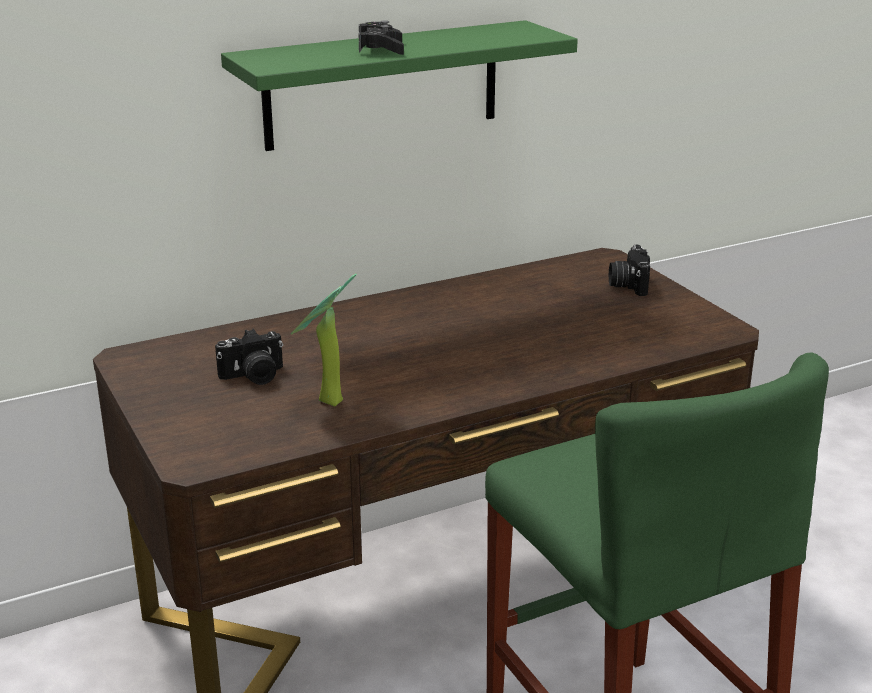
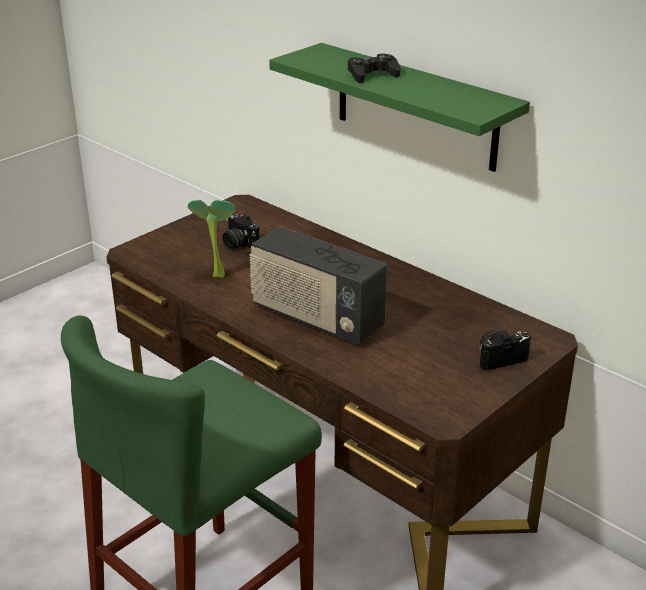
camera: 70 degrees right, 5 degrees up
(491, 358) = (316, 318): none -> radio

